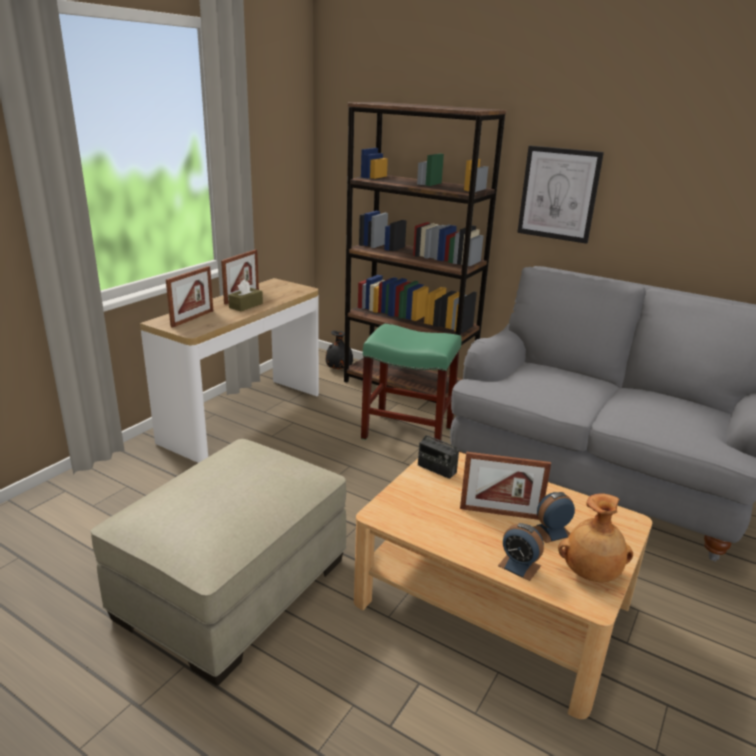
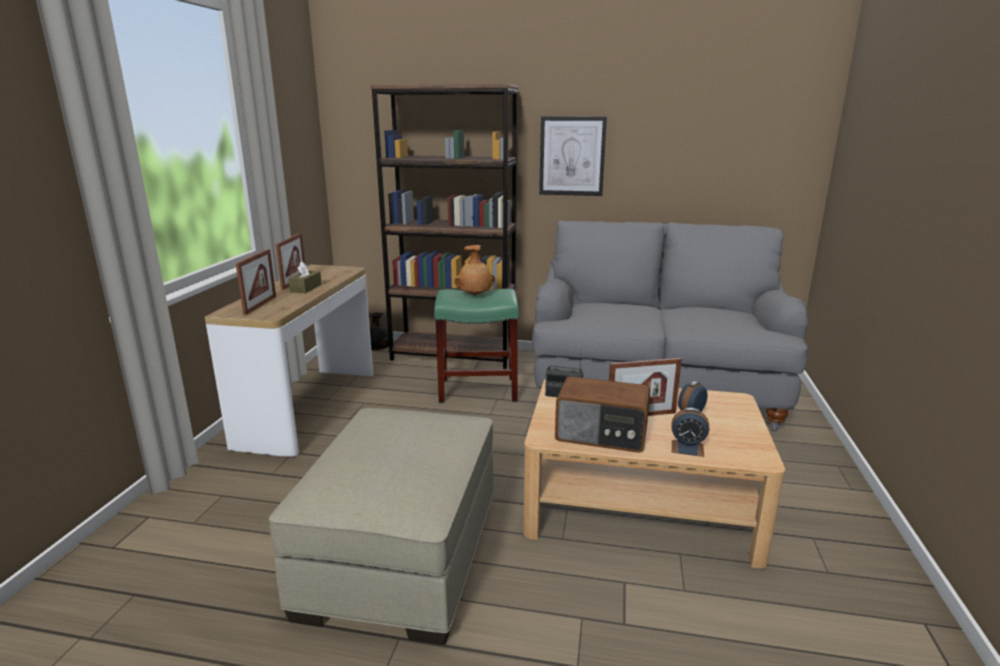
camera: 20 degrees left, 5 degrees down
(439, 525) = (601, 435): none -> radio
(591, 574) = (742, 440): brown vase -> brown vase (475, 295)

